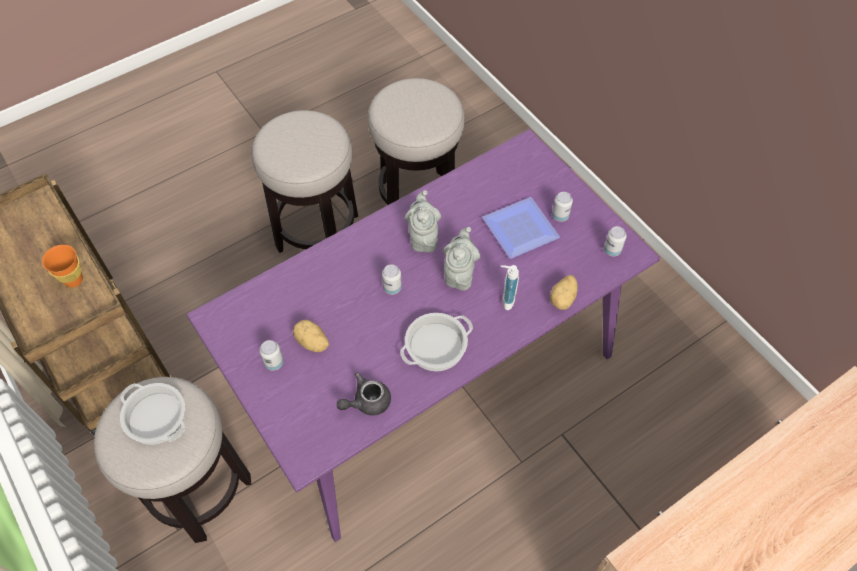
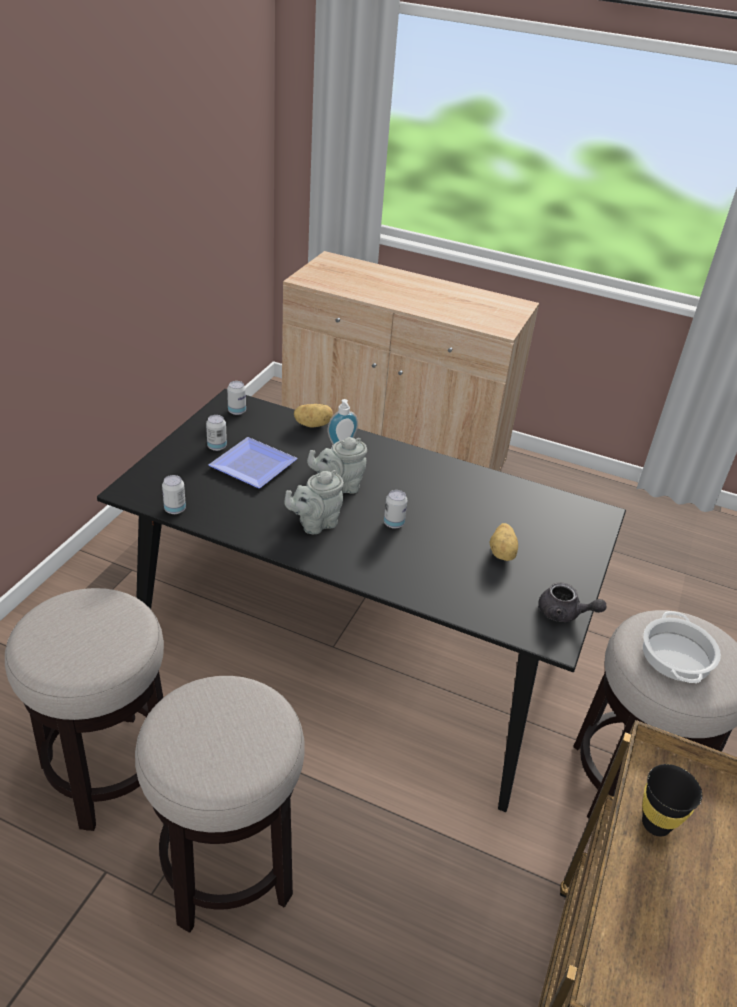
camera: 125 degrees left, 20 degrees down
(74, 280) = (656, 824): orange cup -> black cup
(274, 363) = (548, 570): can -> can (175, 509)
(366, 402) = (517, 498): grey teapot -> grey teapot (564, 614)
(428, 375) = (356, 654): purple dining table -> black dining table
(436, 346) = (427, 477): cooking pot -> none

